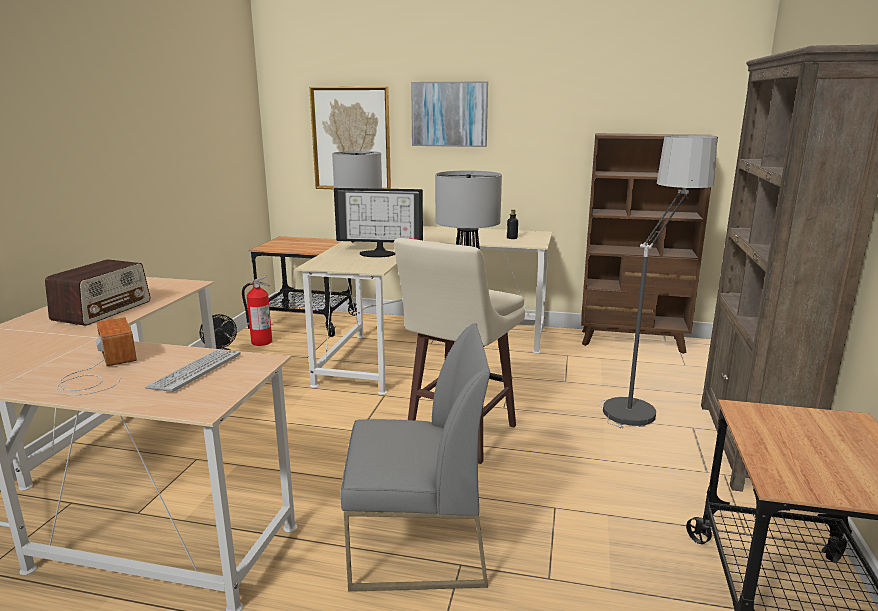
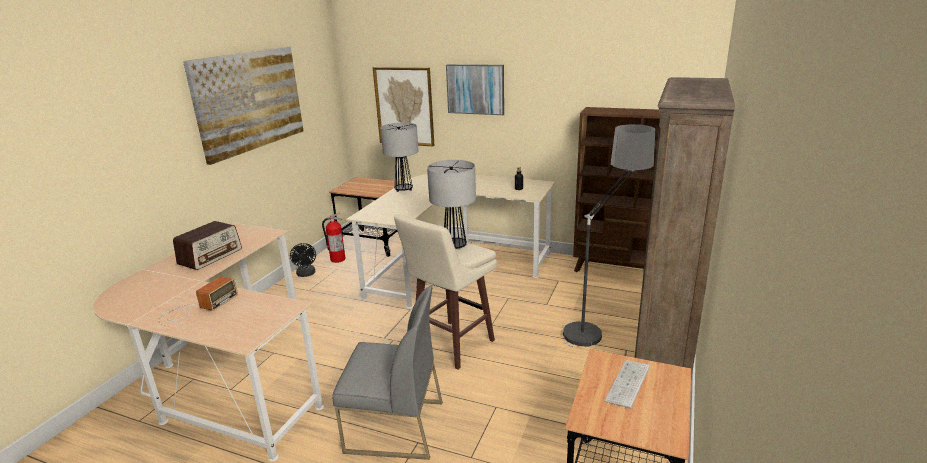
camera: 10 degrees right, 5 degrees up
(99, 370) = (196, 309): radio -> radio turned 45 degrees clockwise
(151, 105) = (249, 101): none -> picture
(195, 371) = (250, 313): keyboard -> keyboard (627, 384)
(378, 253) = (411, 204): monitor -> none

